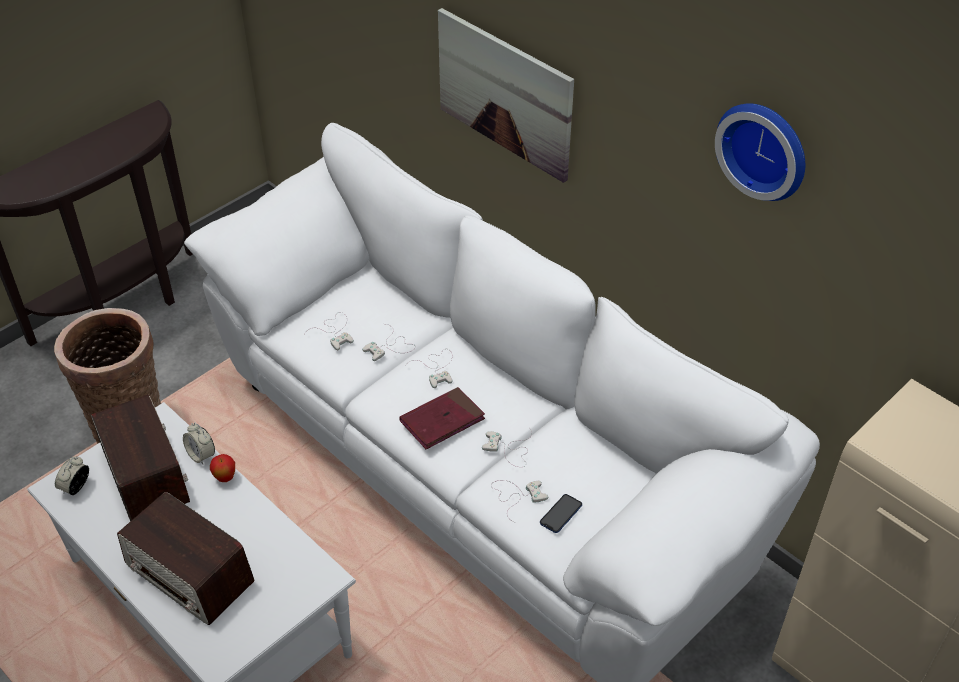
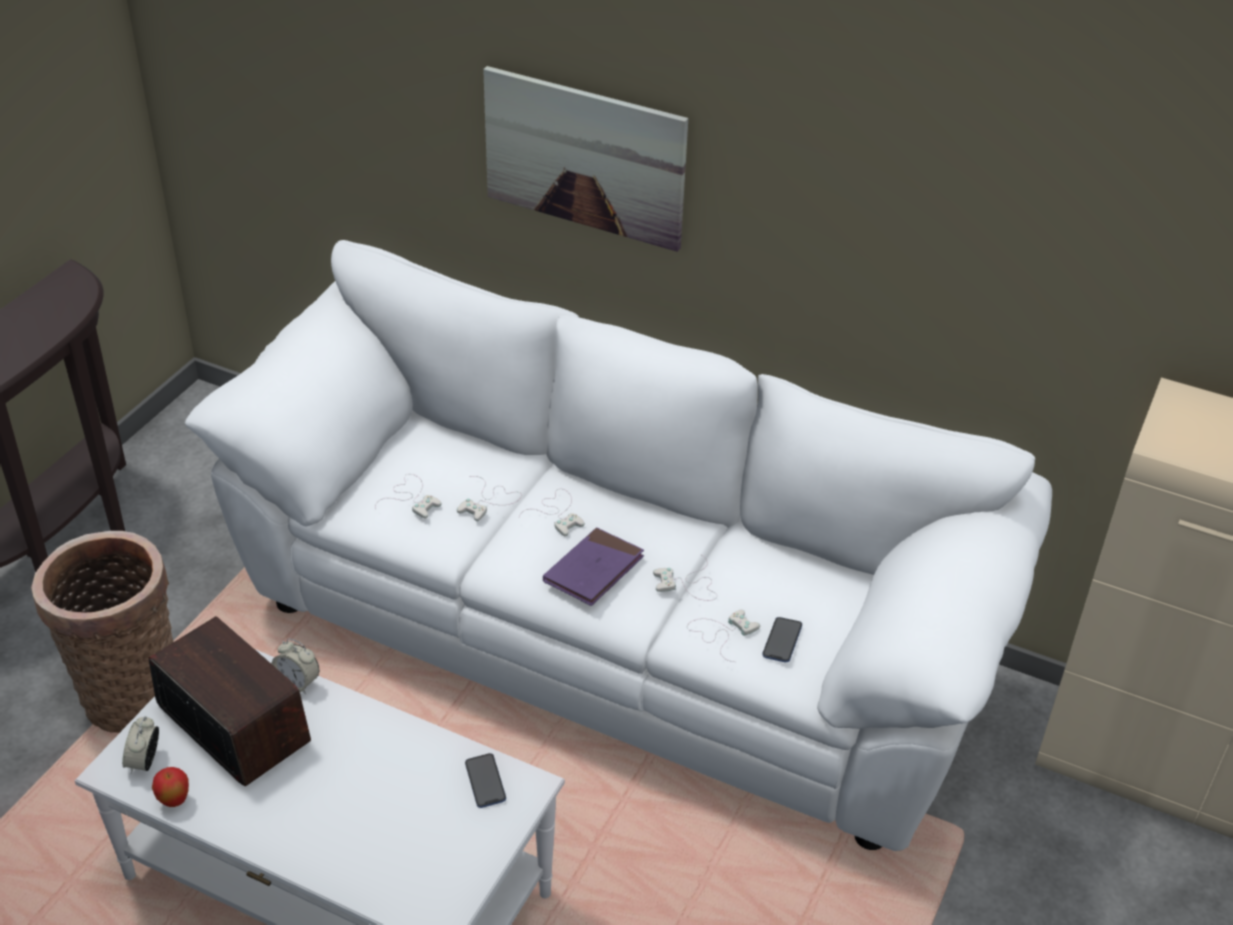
camera: 20 degrees left, 5 degrees down
(190, 574) = (352, 826): radio -> none
(225, 478) = (342, 702): apple -> apple (174, 801)
(297, 566) = (485, 781): none -> phone
(442, 421) = (593, 570): red book -> purple book
(765, 148) = (957, 148): wall clock -> none

